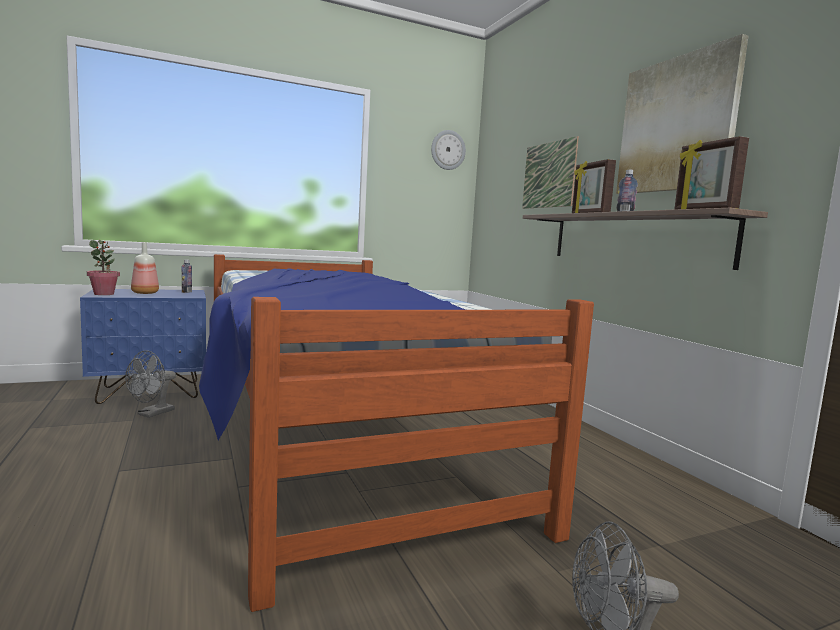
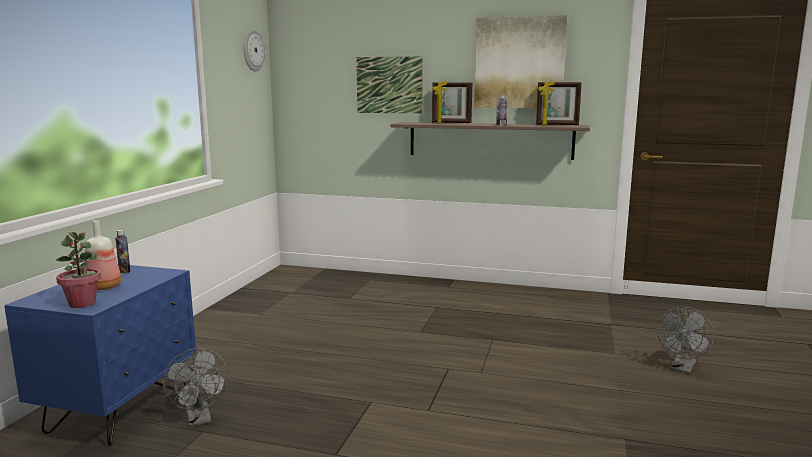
camera: 50 degrees left, 5 degrees up
(332, 435) = (374, 355): bed -> none

